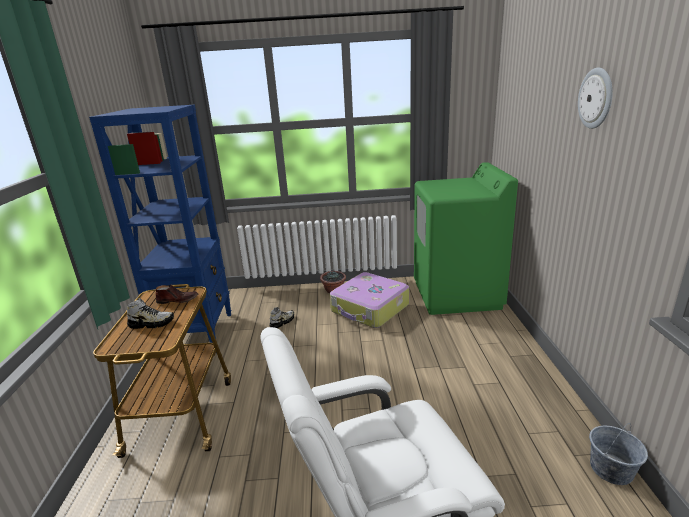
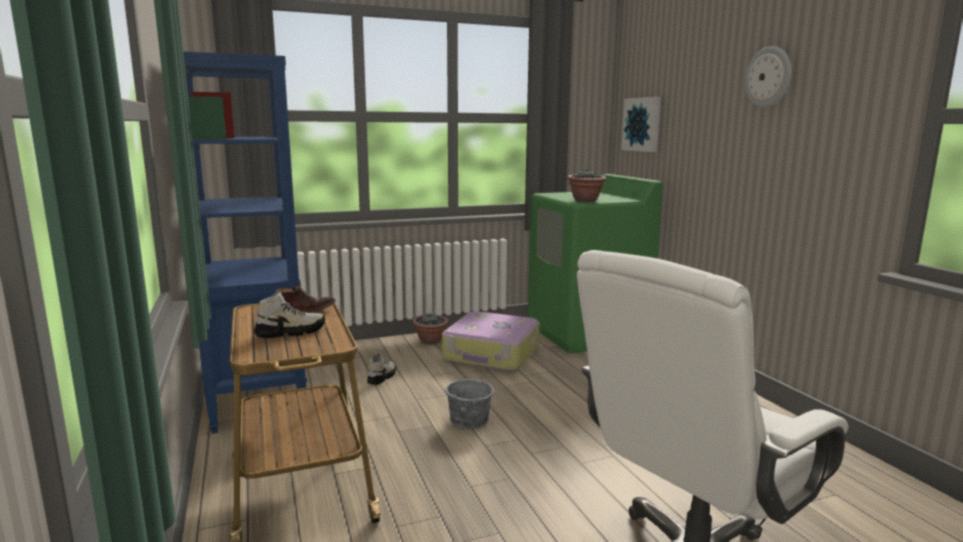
camera: 20 degrees left, 10 degrees down
(445, 195) = (585, 200): none -> potted plant
(512, 122) = (642, 124): none -> picture
(611, 469) = (854, 459): grey bucket -> grey bucket (469, 420)

